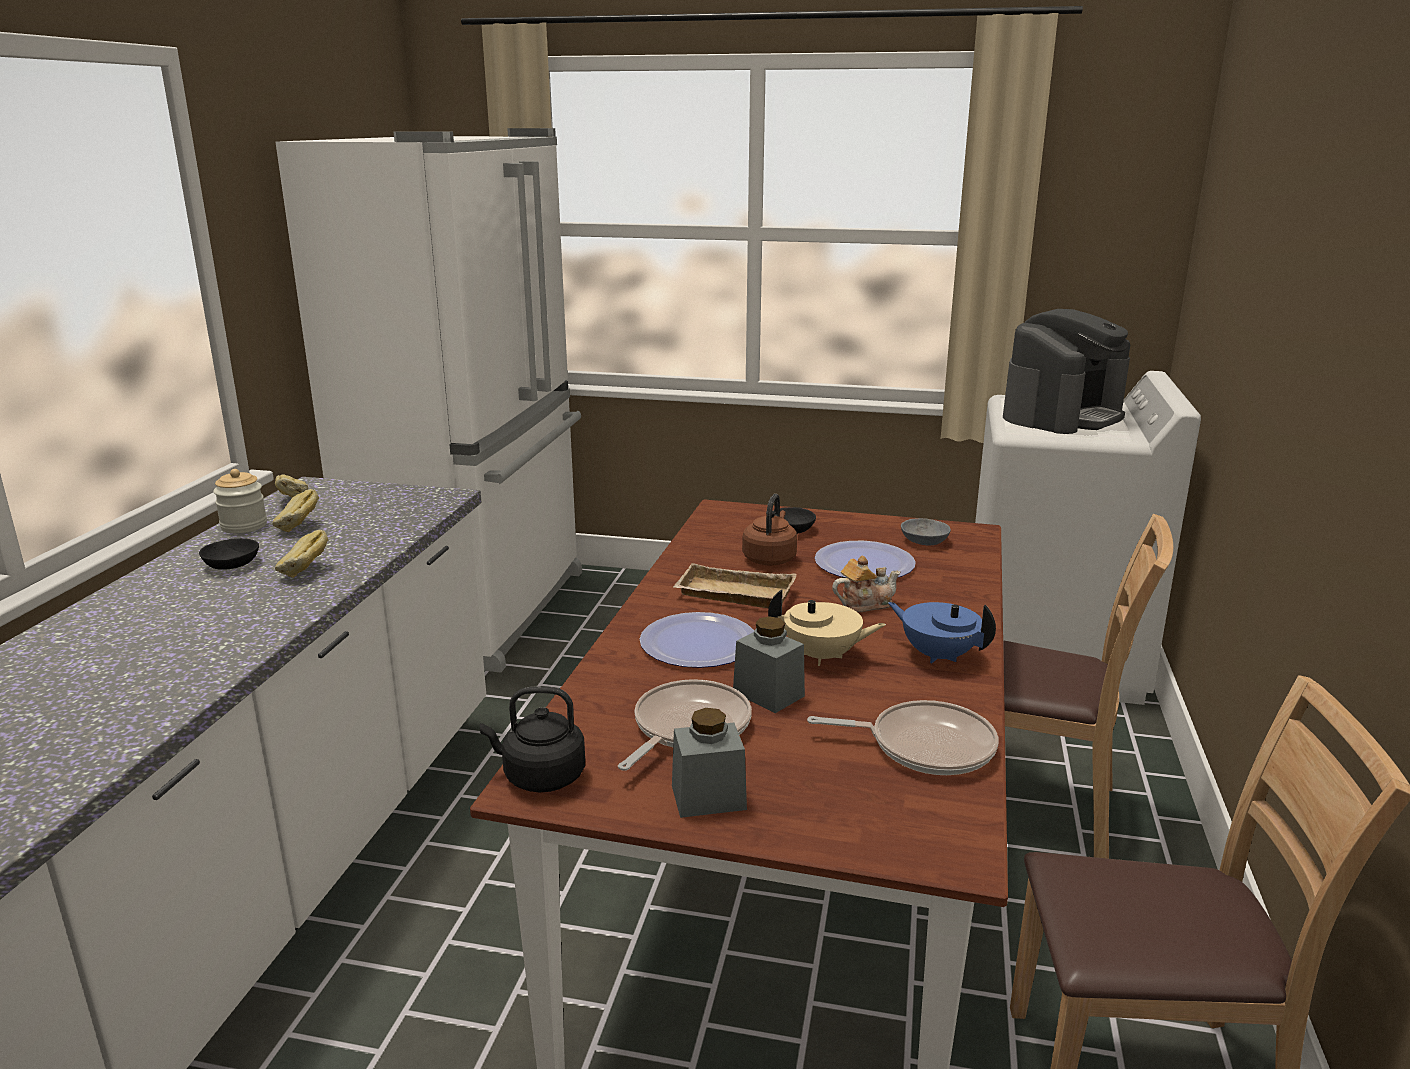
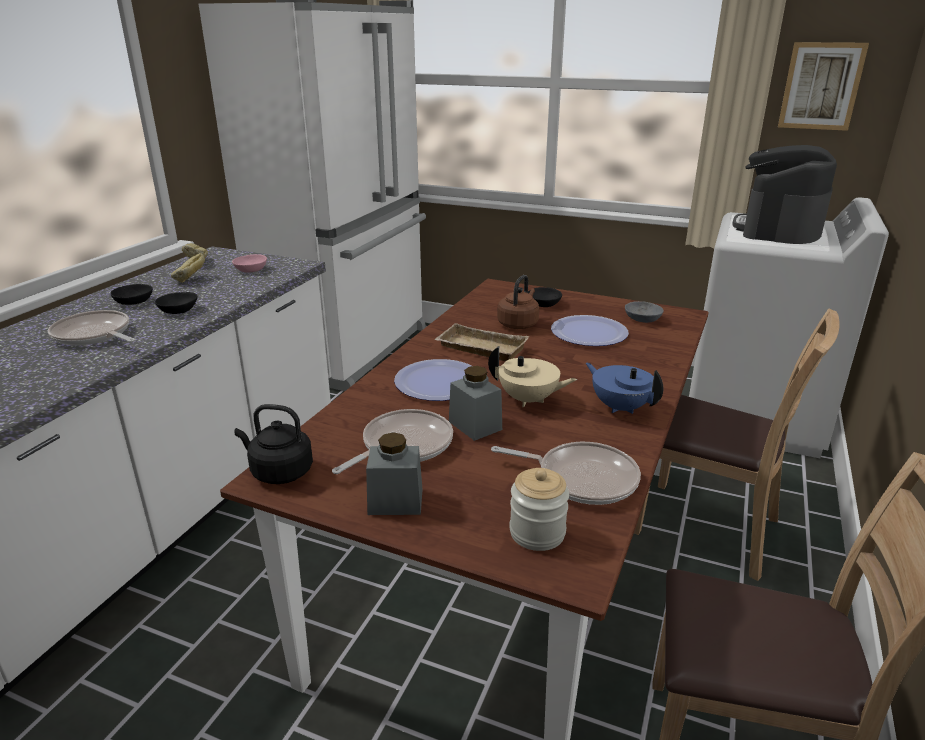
camera: 10 degrees right, 5 degrees up
(200, 616) = (94, 335): none -> frying pan
(244, 526) = (156, 276): jar -> jar (537, 533)
(305, 571) = (178, 310): bread -> black bowl
(379, 507) = (250, 269): none -> pink bowl
(864, 604) = (577, 363): teapot -> none
(1062, 415) = (777, 229): coffee machine -> coffee machine turned 150 degrees clockwise
(1092, 236) = (821, 86): none -> picture

